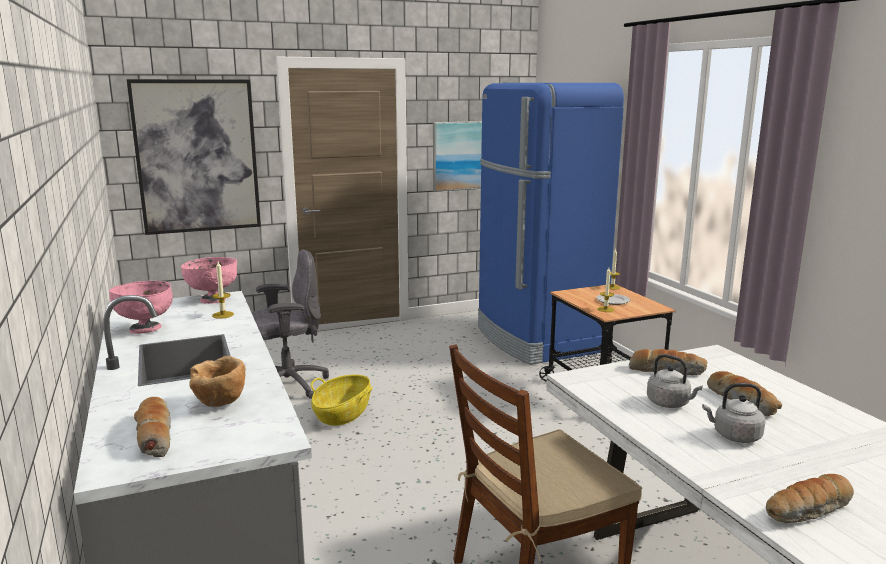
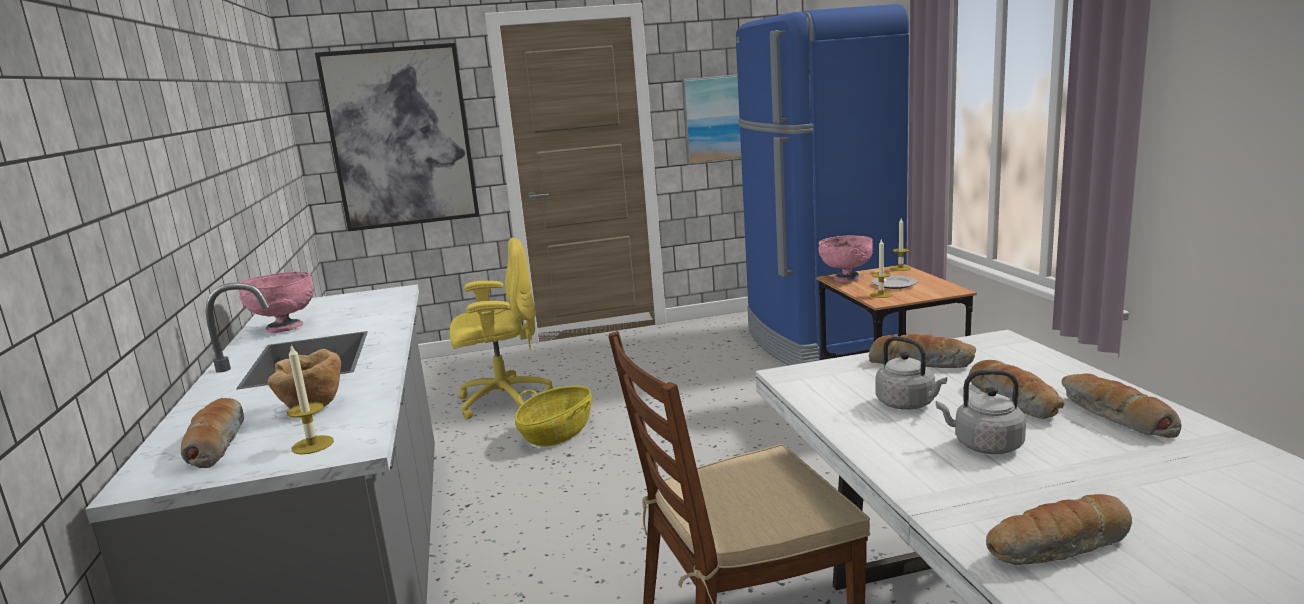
camera: 10 degrees right, 0 degrees up
(213, 299) = (379, 295): pink bowl -> pink bowl (846, 278)
(223, 315) = (379, 310): candle -> candle (312, 445)
(286, 385) = (502, 400): grey office chair -> yellow office chair
(812, 415) = (1114, 417): none -> bread

